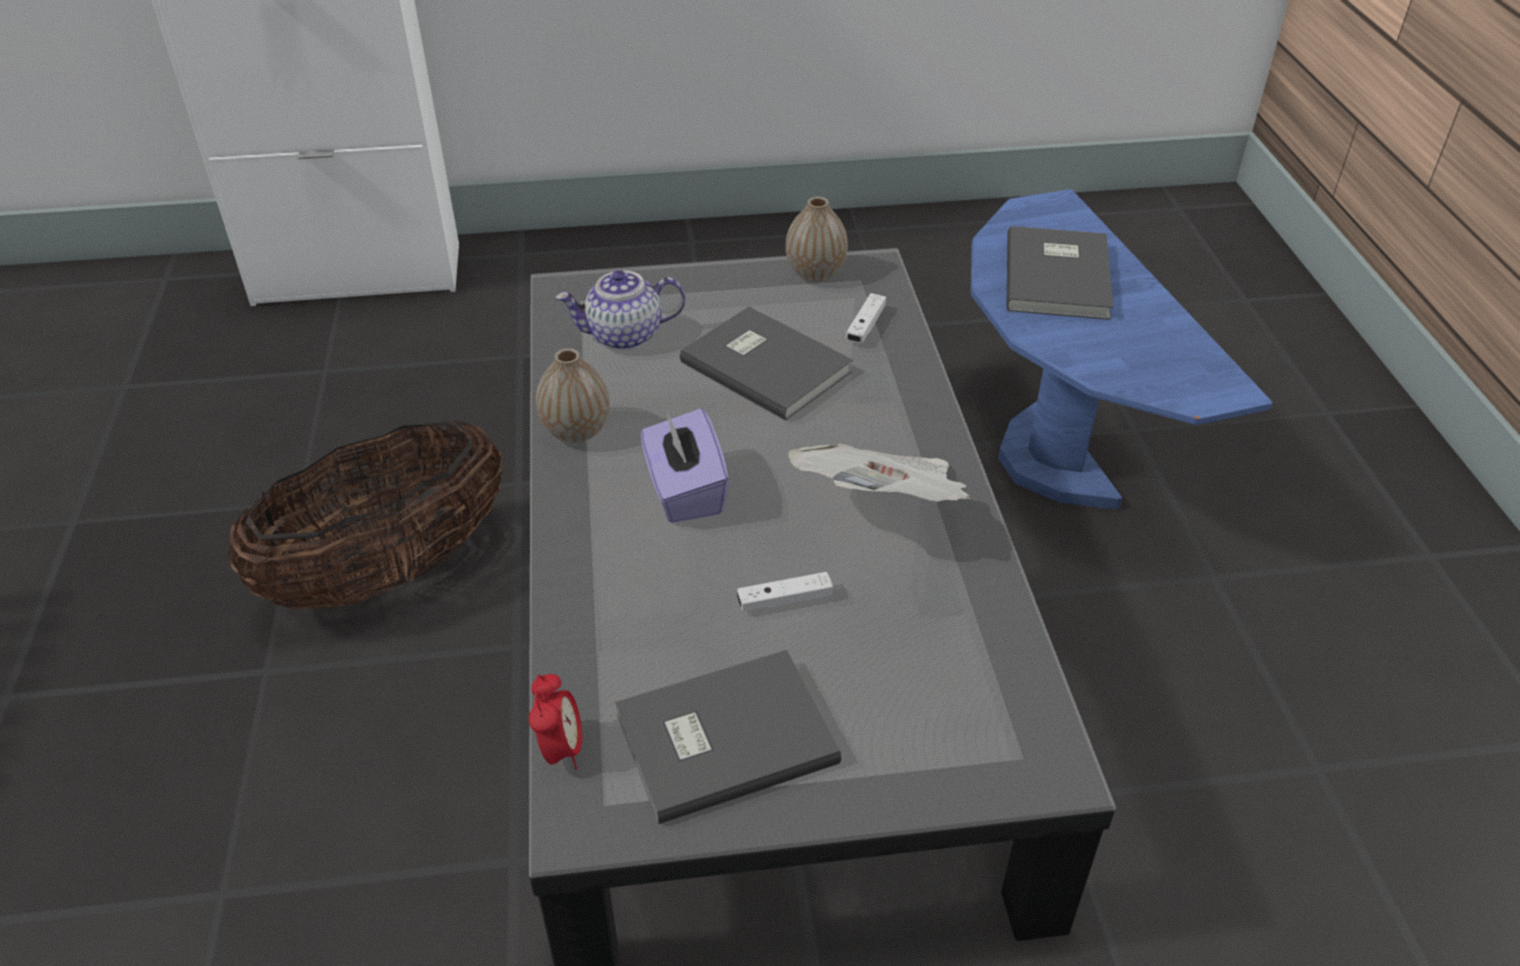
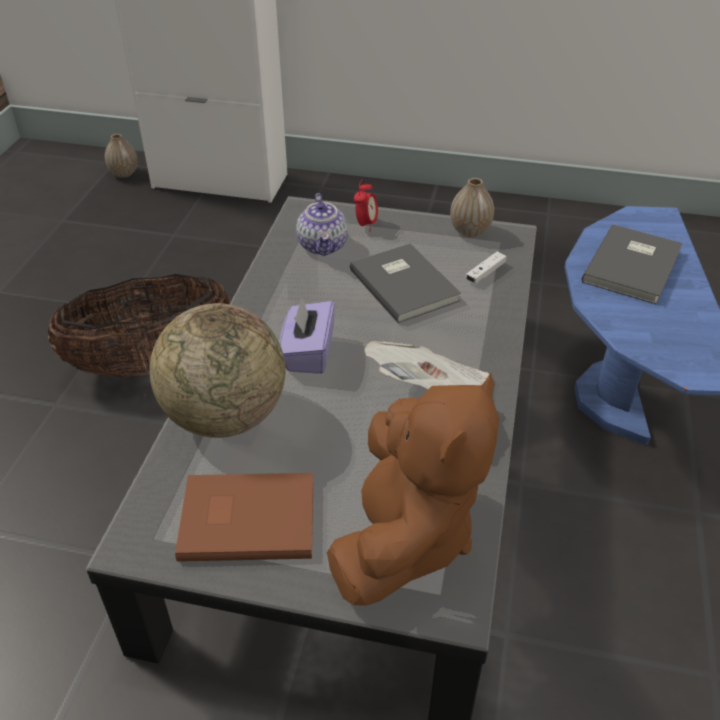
camera: 20 degrees right, 0 degrees up
(561, 749) = (145, 496): alarm clock -> alarm clock (366, 224)
(576, 431) = (262, 299): vase -> vase (124, 173)
(615, 608) = (225, 416): none -> globe
(624, 336) = (323, 246): teapot -> teapot turned 105 degrees counterclockwise
(721, 736) = (246, 517): grey book -> brown book
(784, 600) = (334, 440): white game controller -> none
(944, 699) = (405, 537): none -> brown plush toy

